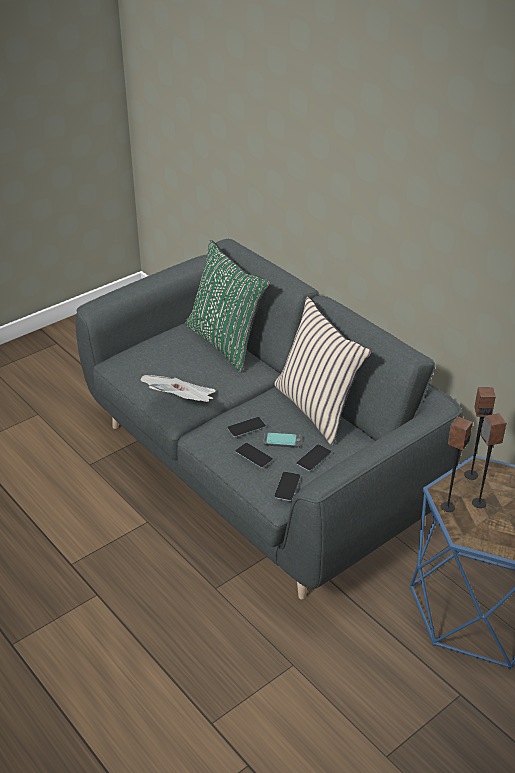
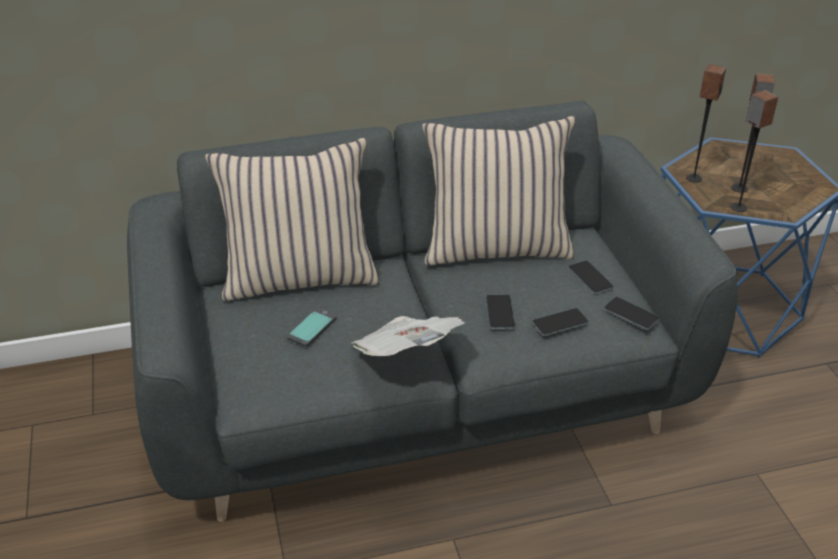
camera: 65 degrees left, 0 degrees up
(226, 342) = (299, 277): green pillow -> beige pillow
(282, 440) = (544, 291): phone -> phone (312, 328)

